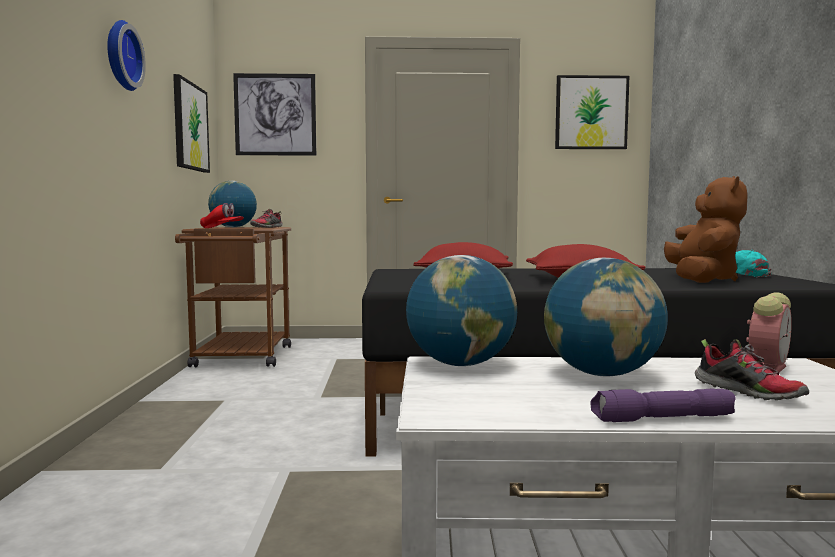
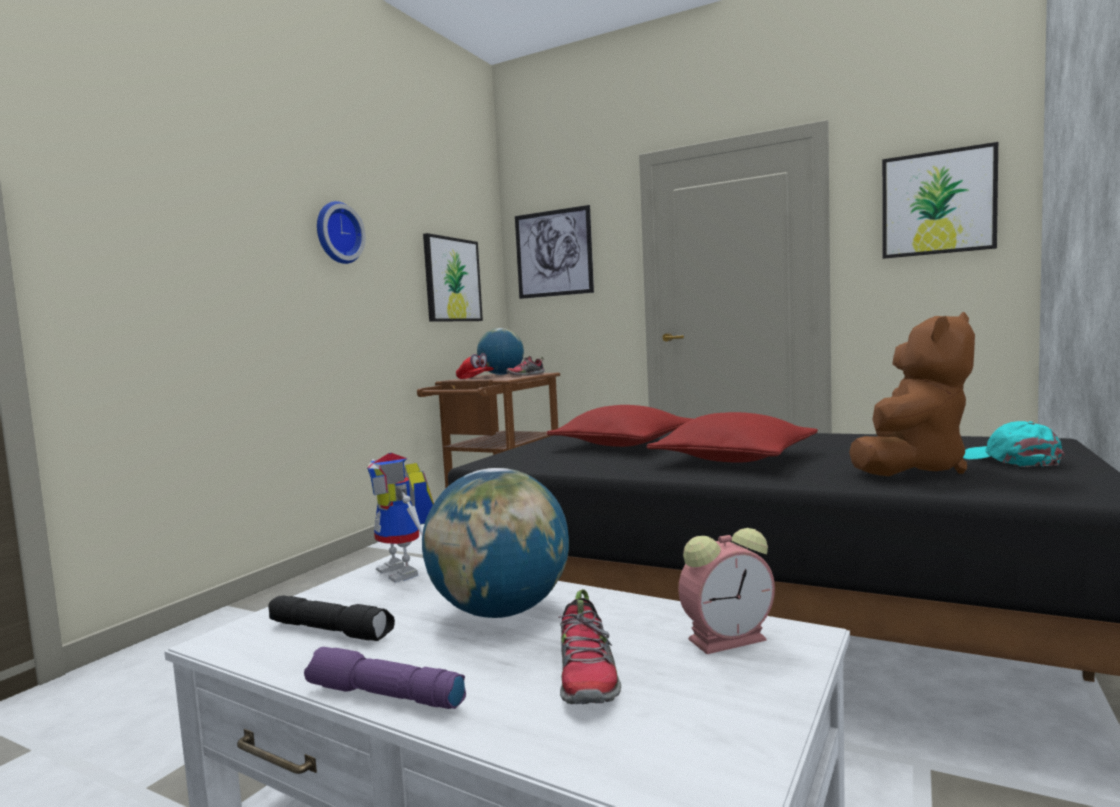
camera: 30 degrees right, 0 degrees up
(461, 364) = (407, 572): globe -> toy robot
(512, 398) = (331, 630): none -> black flashlight

